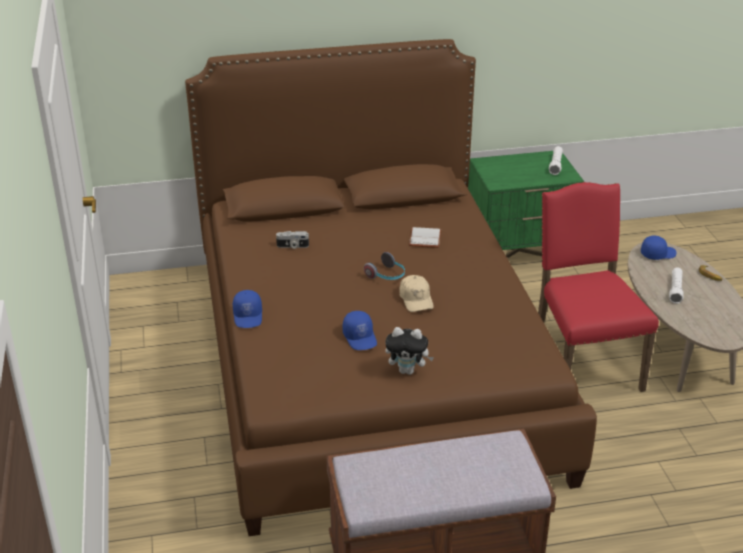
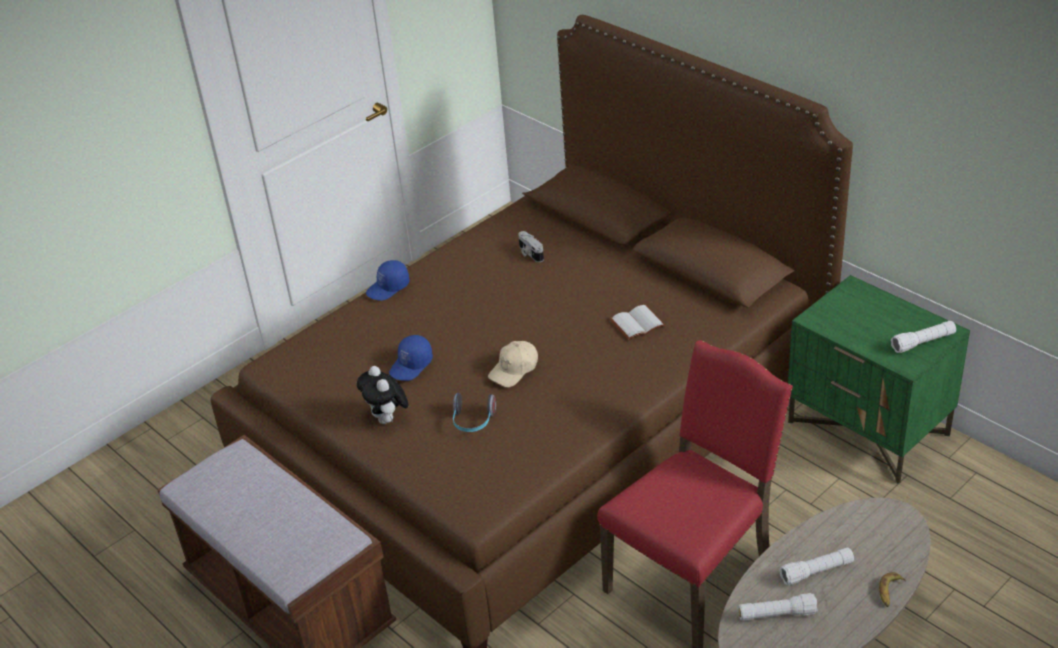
camera: 60 degrees right, 5 degrees up
(387, 276) = (537, 332): headphones -> headphones (473, 421)
(657, 254) = (887, 524): blue cap -> none
(698, 316) = (777, 614): none -> white flashlight

